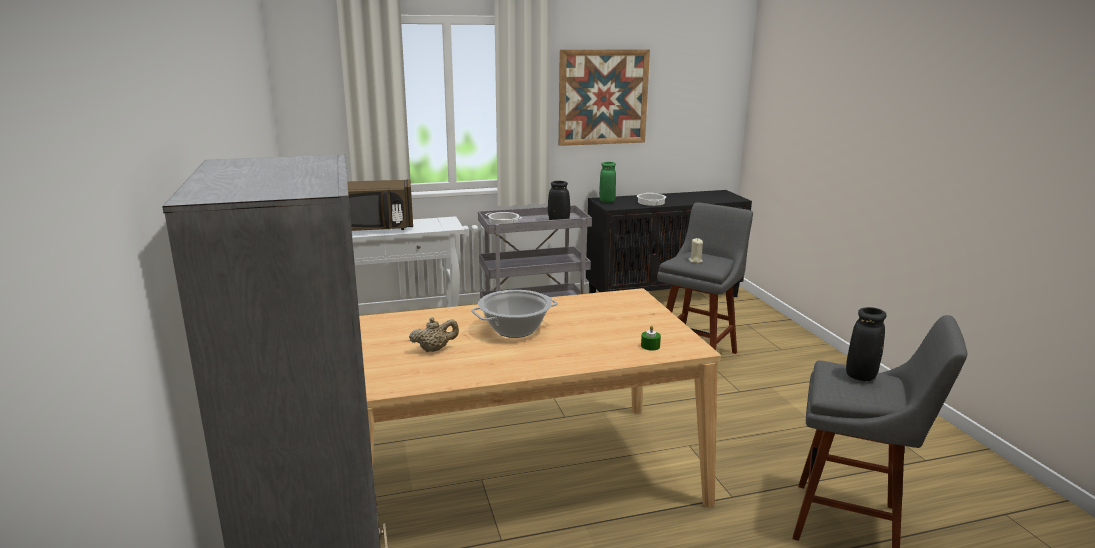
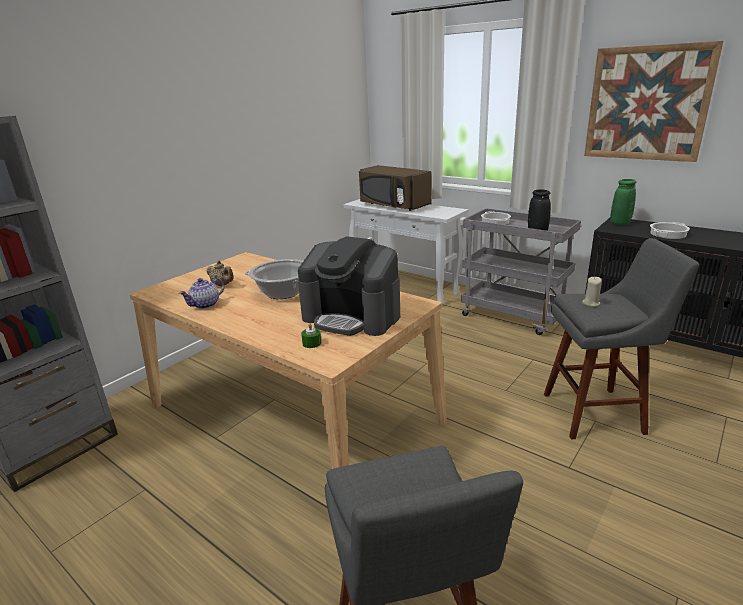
camera: 55 degrees right, 5 degrees up
(479, 368) = (205, 305): none -> teapot
(621, 320) = (352, 316): none -> coffee machine
(860, 376) = (422, 486): black vase -> none

